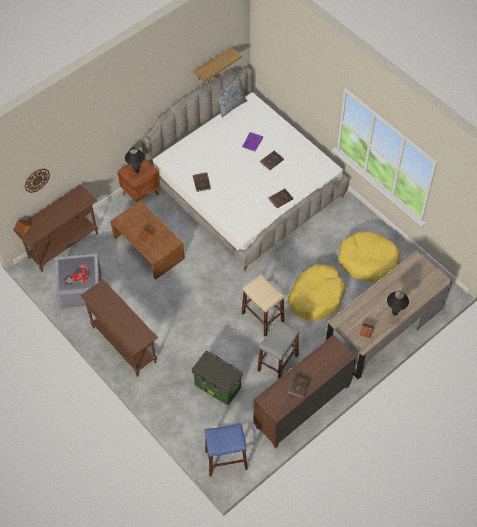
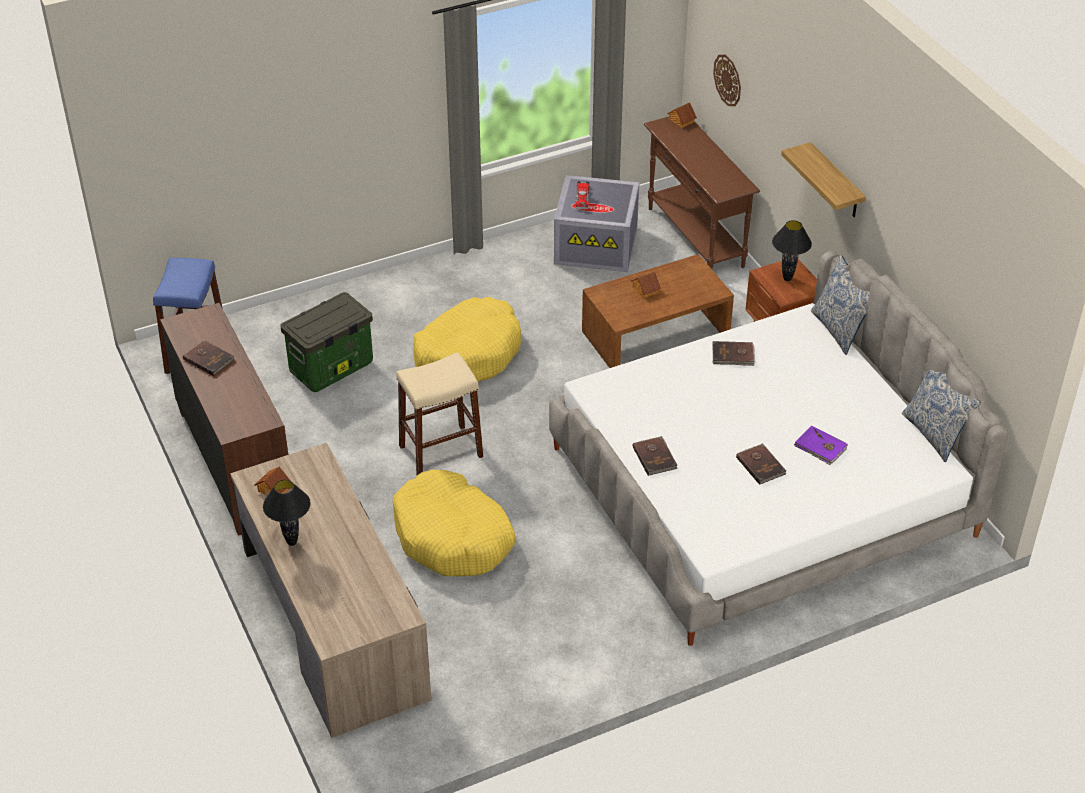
camera: 105 degrees right, 15 degrees down
(124, 344) = (467, 277): brown console table -> none
(170, 146) = (839, 330): none -> pillow
(212, 64) = (970, 316): shelf -> shelf (835, 182)
(277, 363) = (337, 451): grey stool -> none
(368, 261) = (502, 642): yellow dog bed -> yellow dog bed (468, 353)

